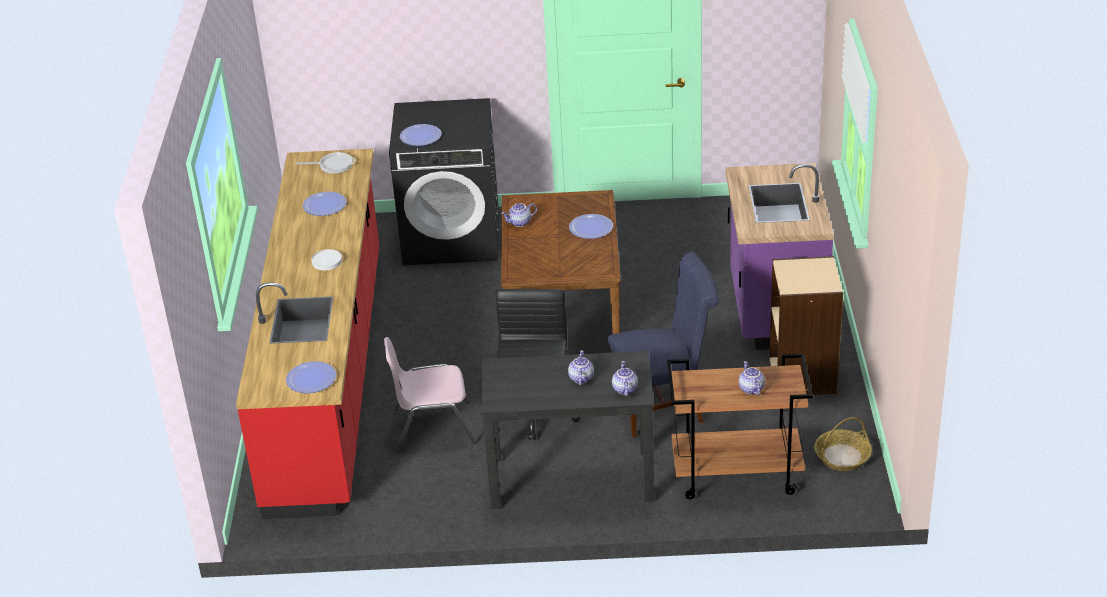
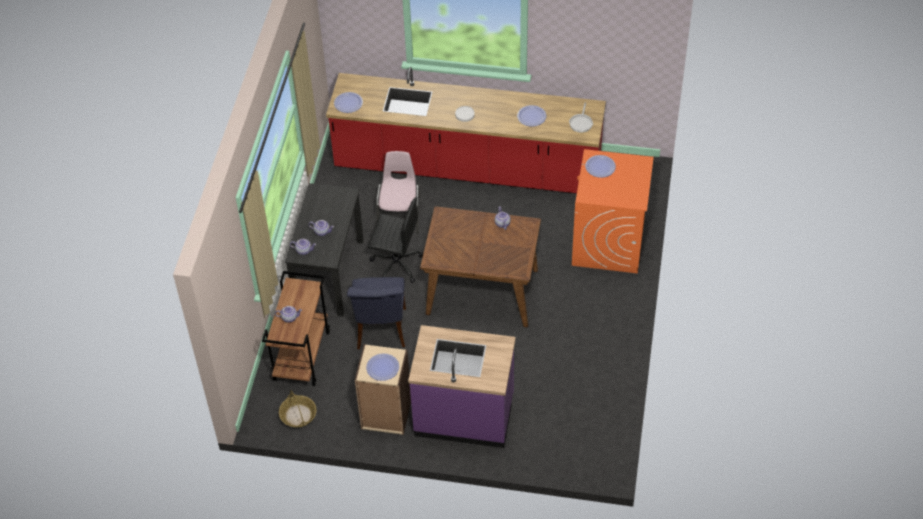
camera: 100 degrees right, 15 degrees up
(452, 237) = (608, 243): black washing machine -> orange washing machine
(590, 227) = (484, 260): plate -> plate (382, 367)

